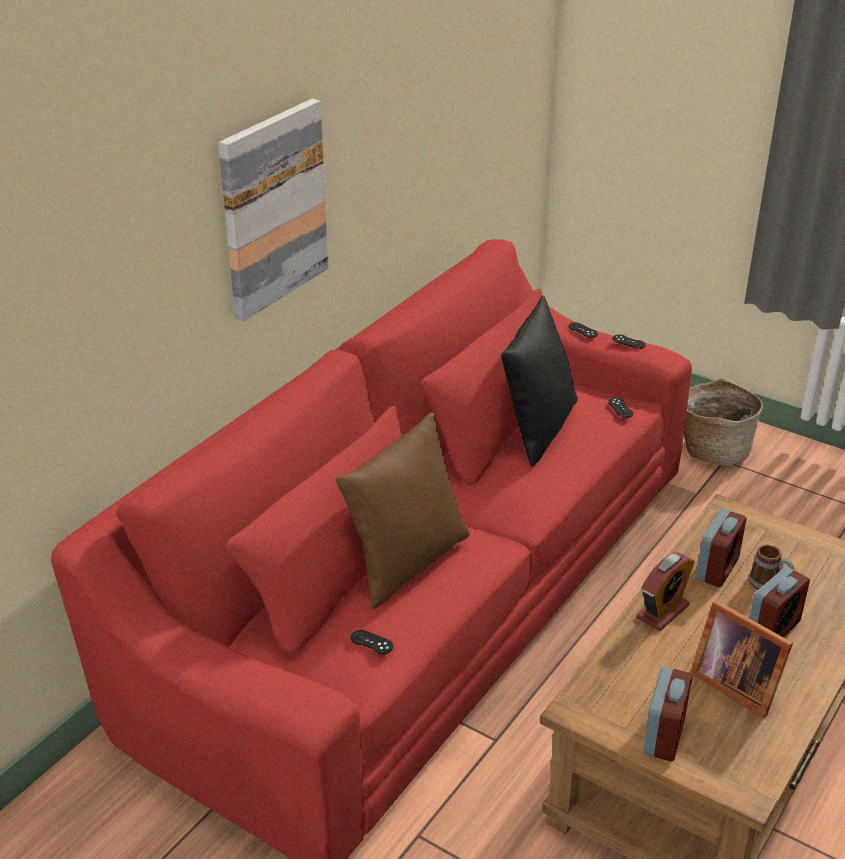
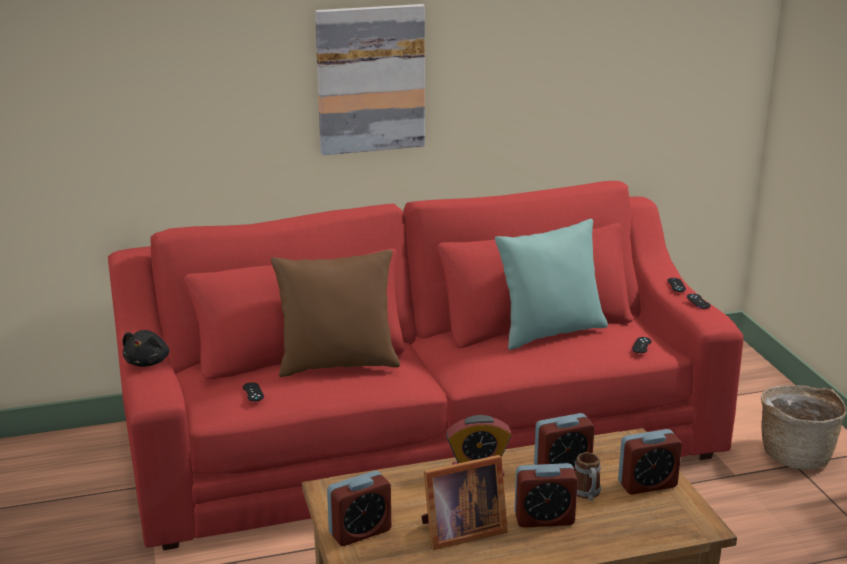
camera: 40 degrees right, 10 degrees down
(228, 669) = (148, 362): none -> black plush toy
(537, 429) = (550, 332): black pillow -> turquoise pillow
(734, 683) = (459, 531): picture frame -> picture frame turned 105 degrees counterclockwise
(793, 549) = (647, 484): none -> alarm clock

